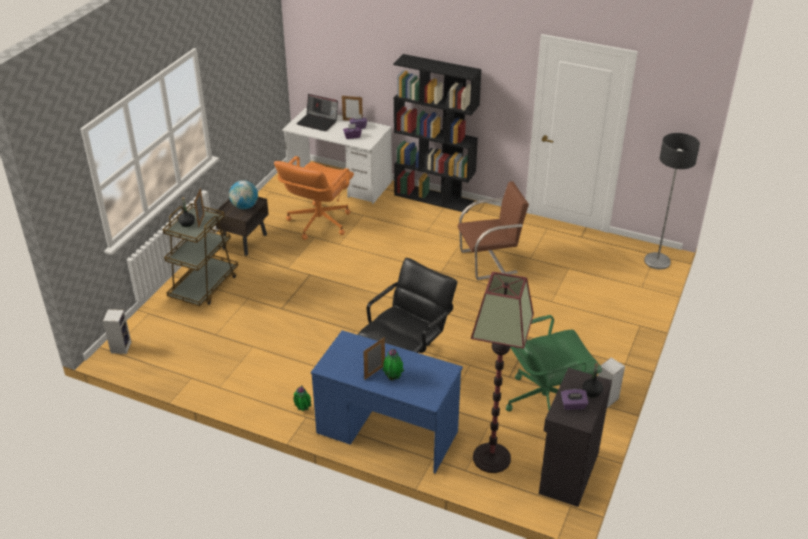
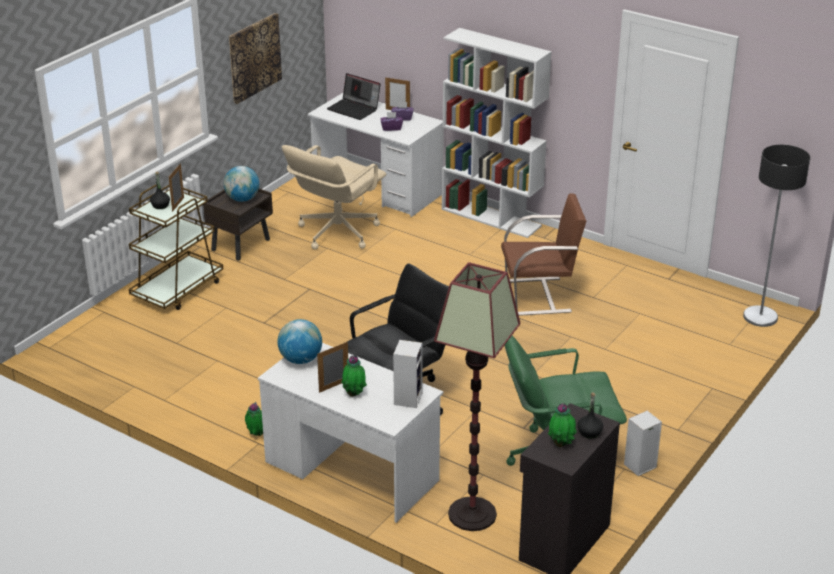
camera: 10 degrees right, 5 degrees down
(120, 347) = (61, 344): speaker -> speaker (407, 398)
(239, 90) = (254, 57): none -> picture
(318, 222) = (337, 232): orange office chair -> beige office chair
(340, 351) = (300, 360): none -> globe
(387, 432) = (351, 471): blue desk -> white desk
(434, 198) = (492, 217): black bookcase -> white bookcase
(573, 405) = (561, 444): purple tissue box -> potted plant

